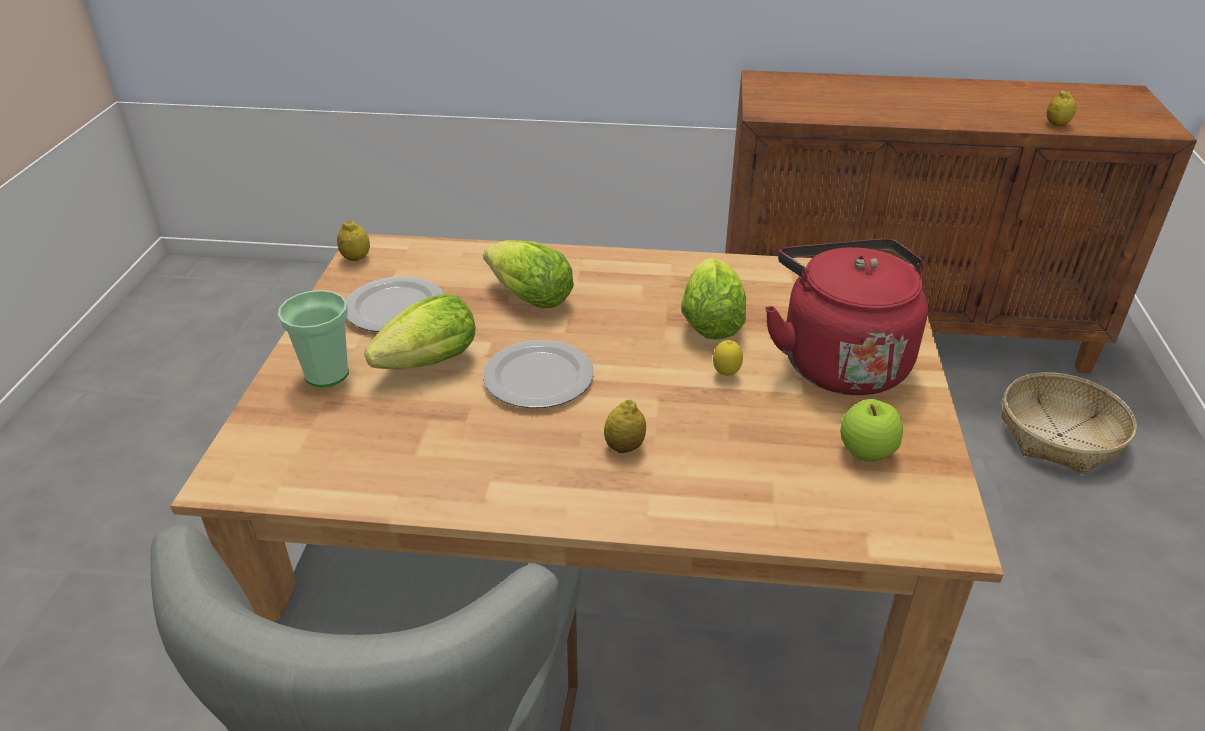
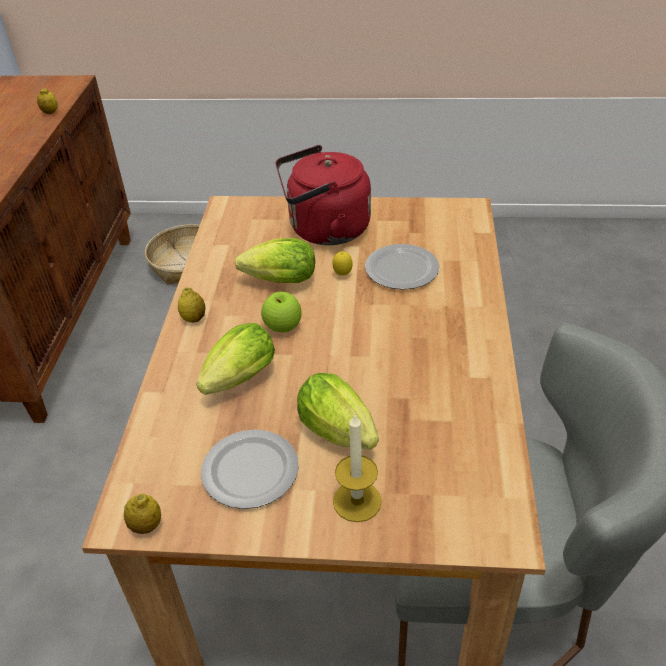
camera: 90 degrees left, 5 degrees up
(327, 374) = (357, 501): cup -> candle
(540, 377) = (352, 362): plate -> plate (401, 269)
(624, 447) = (424, 317): lemon -> lemon (194, 319)
(866, 453) = (411, 227): apple -> apple (283, 327)

